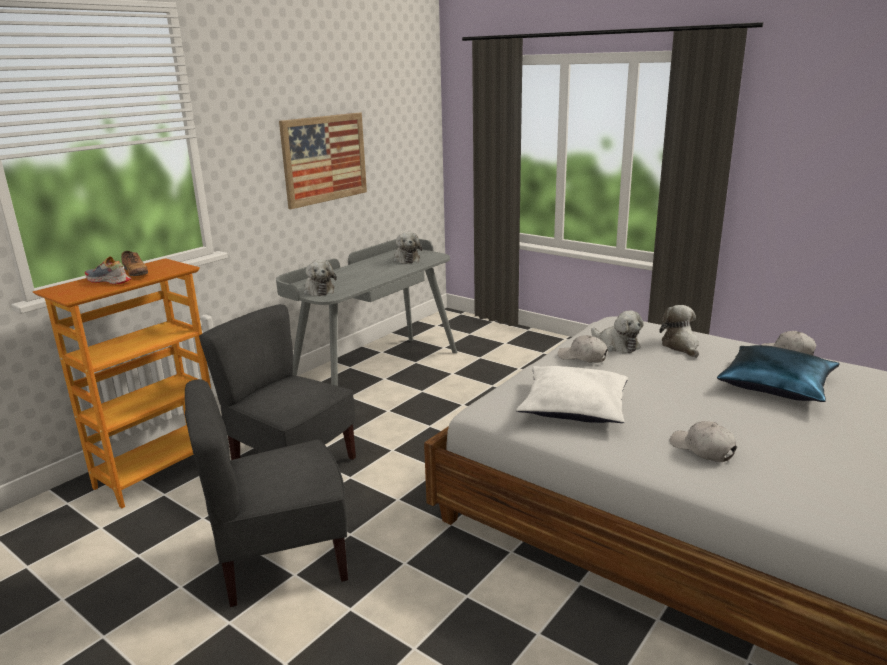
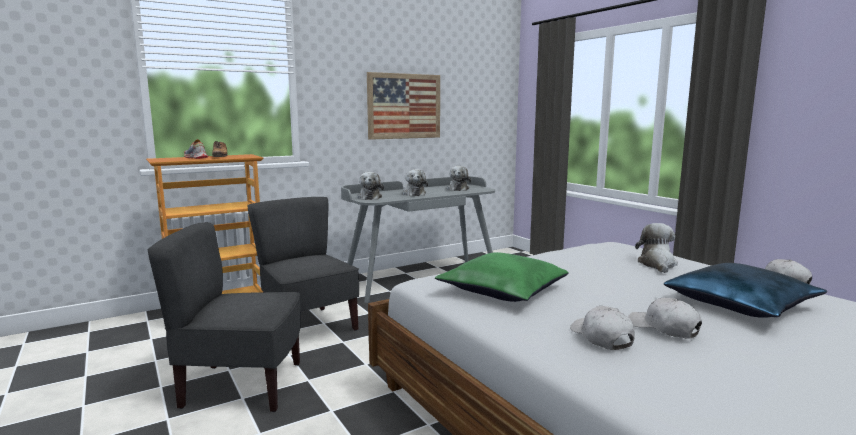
camera: 20 degrees right, 10 degrees down
(573, 407) = (502, 290): white pillow -> green pillow
(582, 357) = (550, 261): white cap -> white cap (663, 328)
(617, 345) = (592, 257): plush toy -> plush toy (413, 194)

